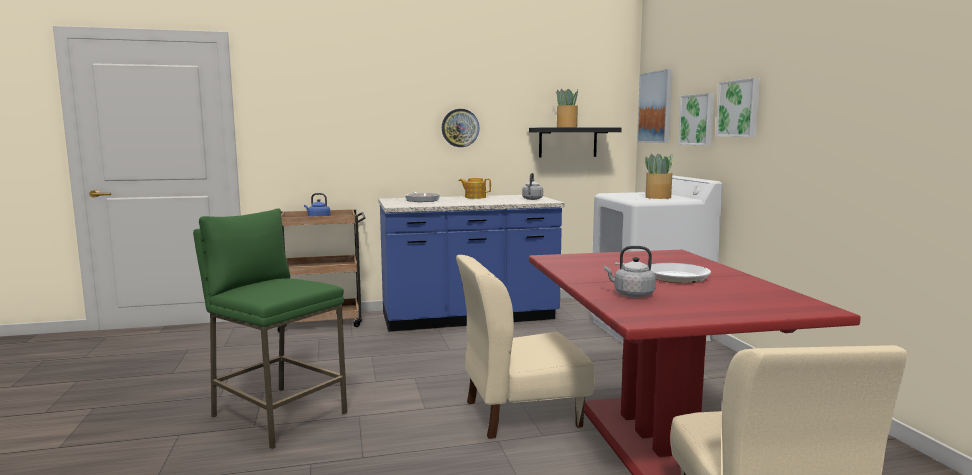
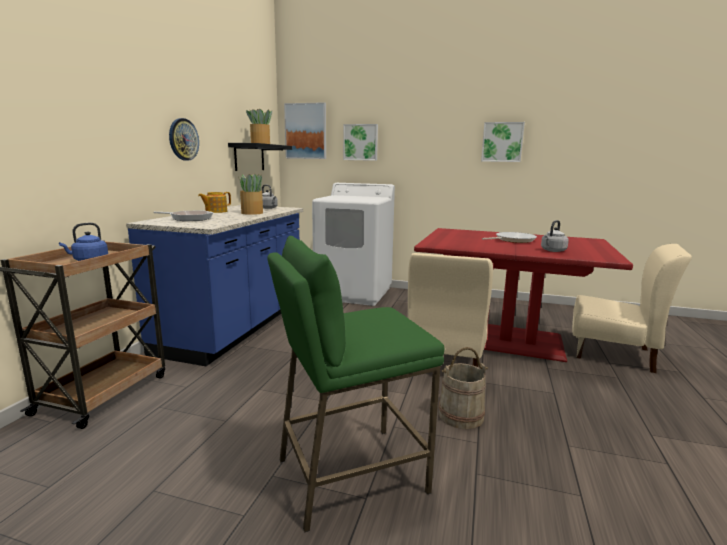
camera: 60 degrees left, 5 degrees up
(407, 441) = (461, 415): none -> beige bucket
(658, 197) = (363, 197): potted plant -> potted plant (252, 213)
(739, 108) = (405, 136): picture -> picture (502, 142)

